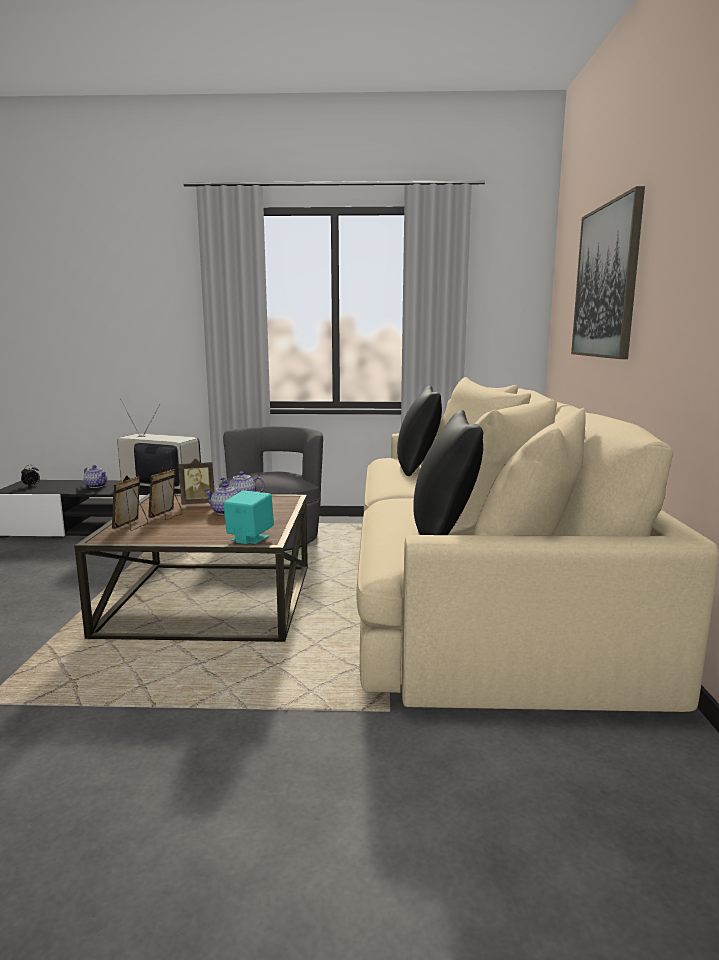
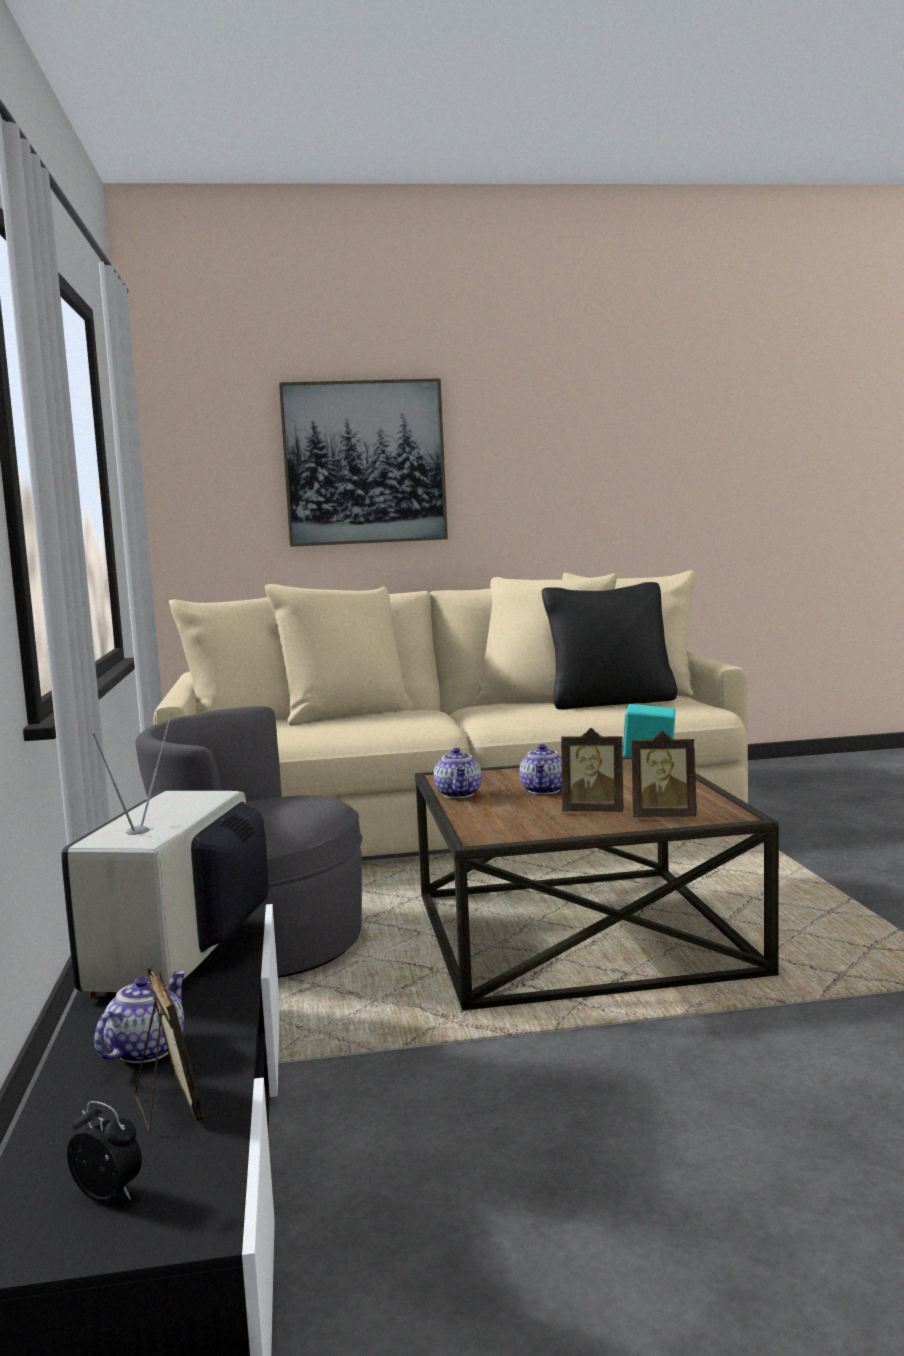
camera: 100 degrees left, 5 degrees down
(198, 503) = (505, 810): picture frame -> picture frame (168, 1108)
(417, 468) = (298, 725): black pillow -> none

